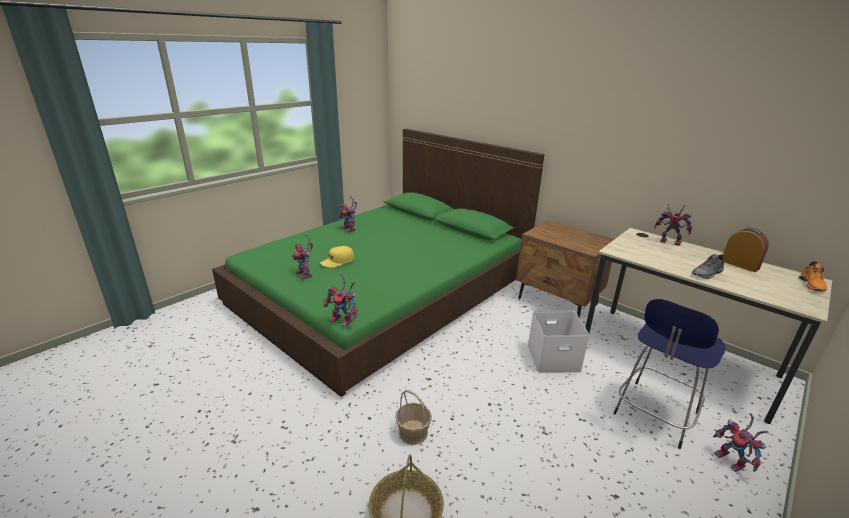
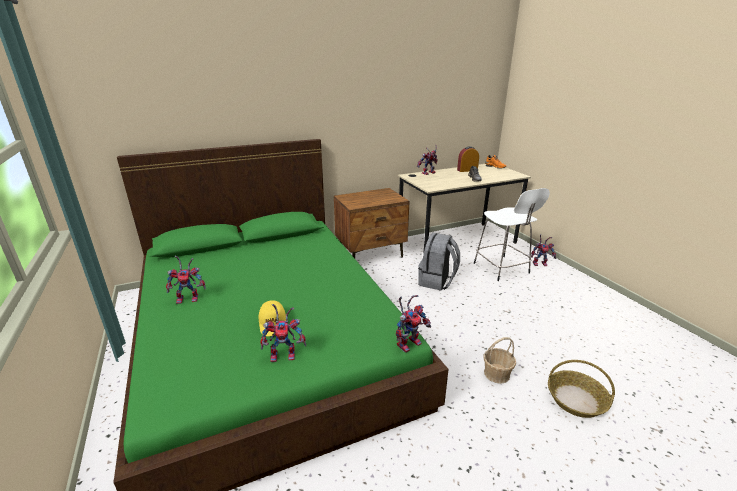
camera: 65 degrees left, 0 degrees up
(552, 359) = (437, 281): white storage box -> grey backpack
(654, 414) = (502, 269): blue stool -> white stool

